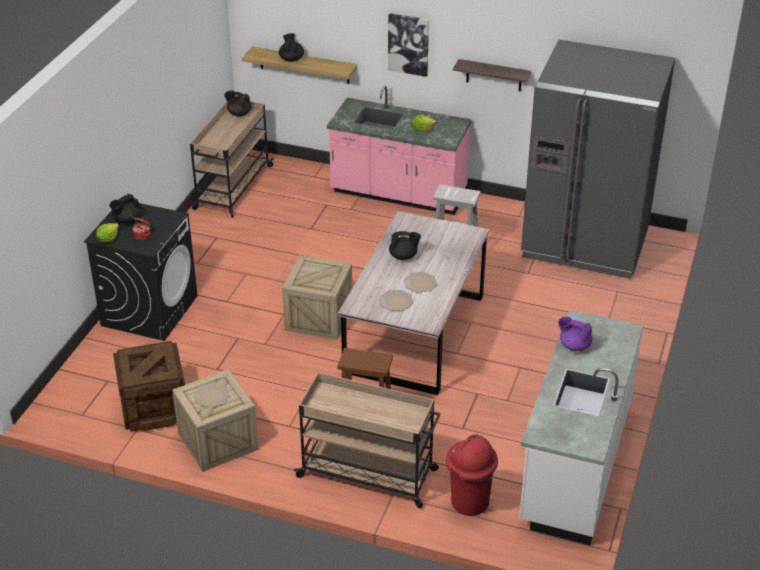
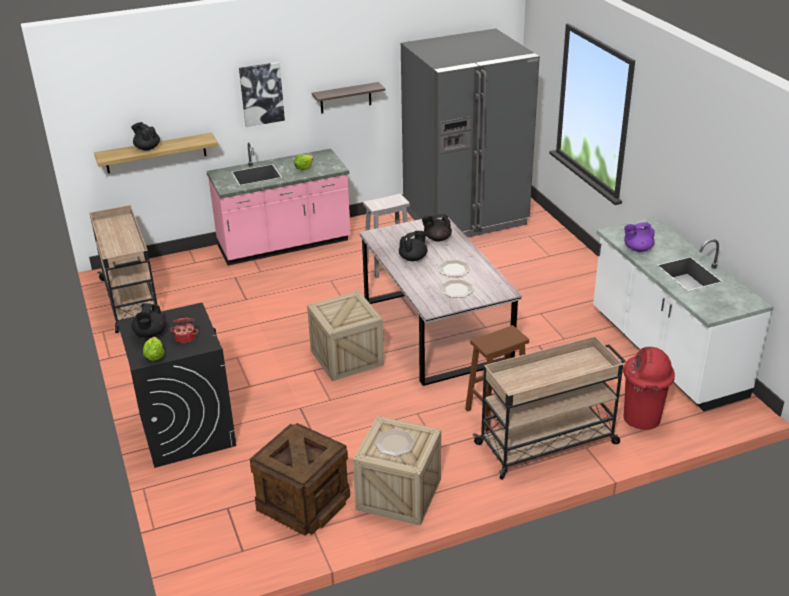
camera: 40 degrees left, 5 degrees down
(239, 113) = (110, 223): black teapot -> black teapot (437, 238)

